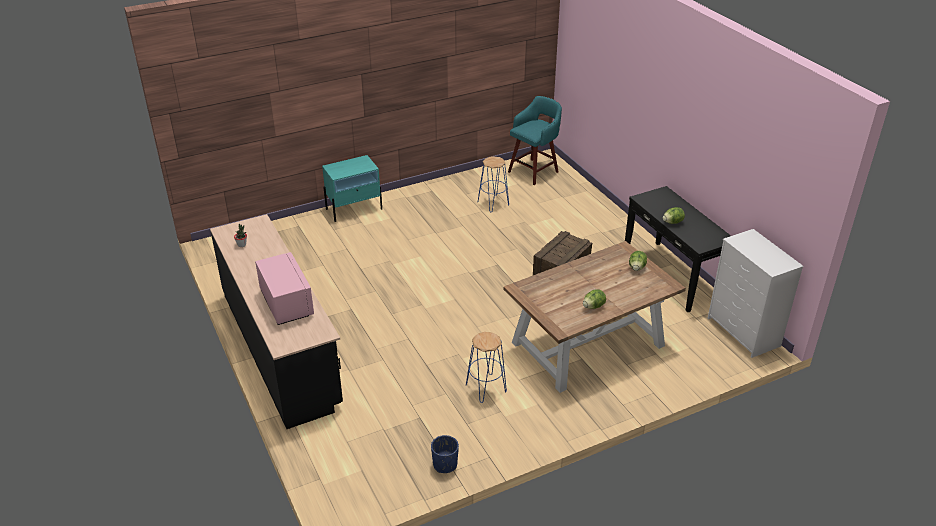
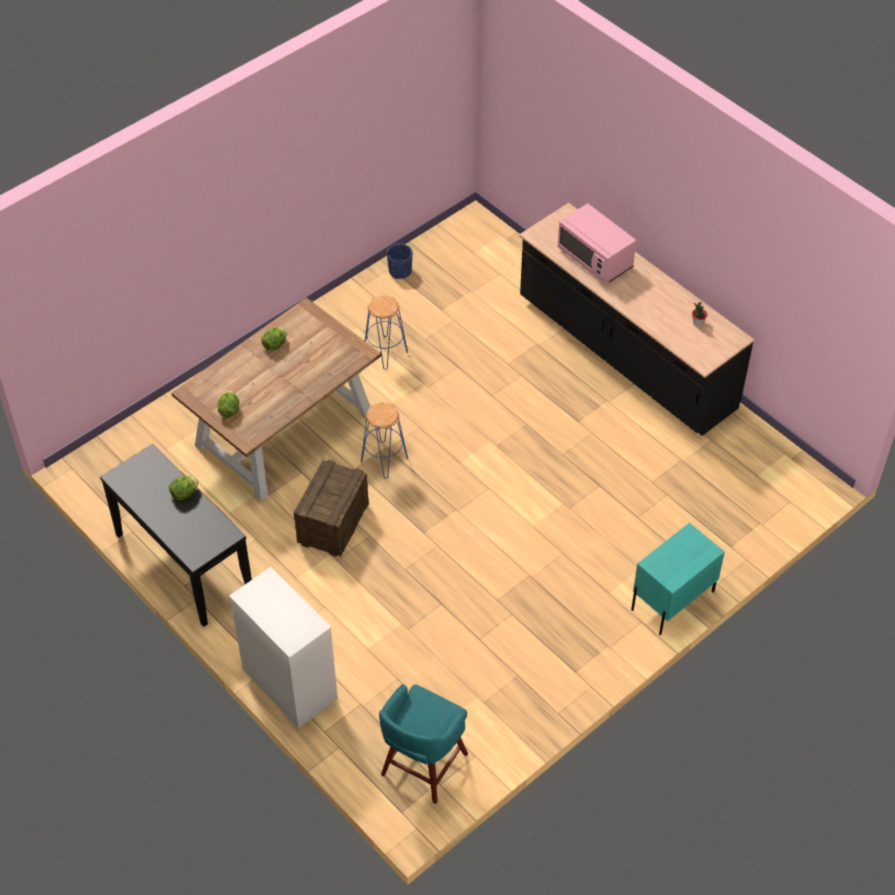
camera: 165 degrees right, 15 degrees up
(493, 203) = (467, 662): blue stool -> blue stool (384, 460)
(744, 332) = (98, 485): white dresser -> white dresser (289, 683)

